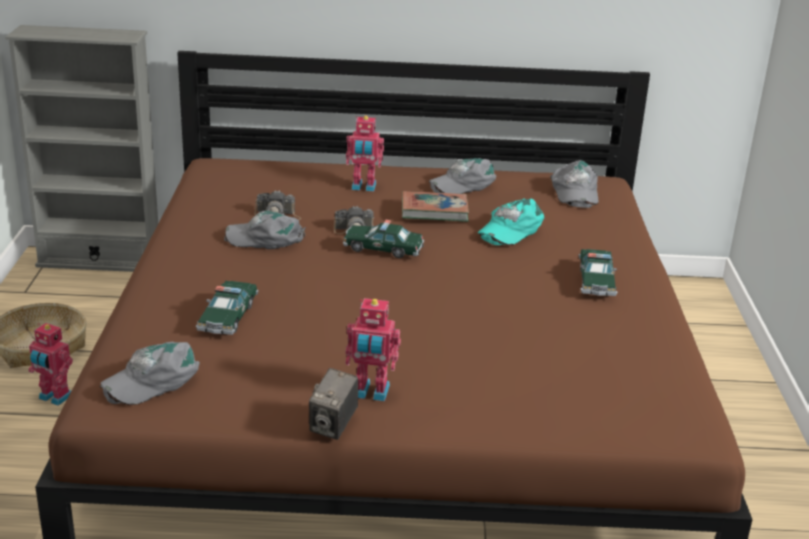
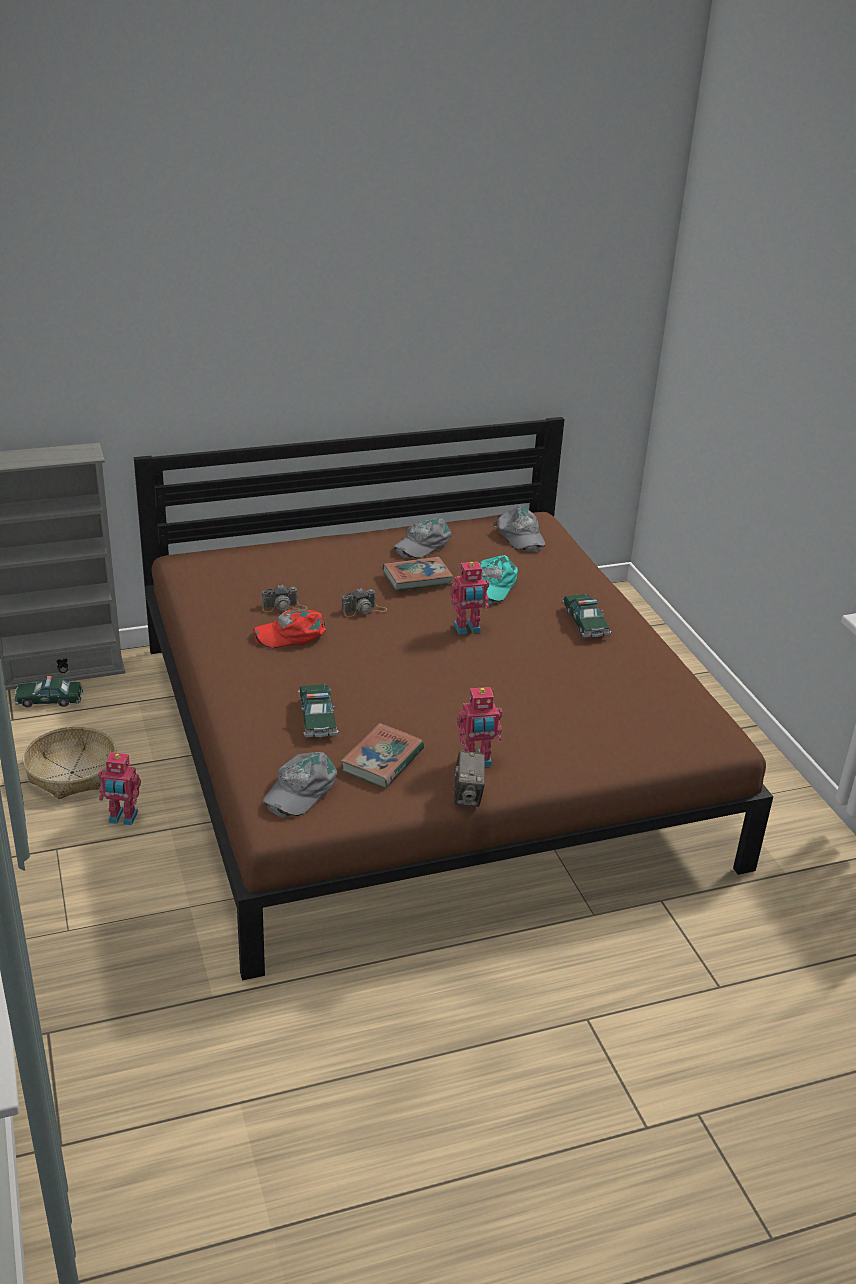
camera: 20 degrees left, 5 degrees up
(265, 370) = (382, 760): none -> book
(266, 238) = (292, 634): grey cap -> red cap
(363, 187) = (338, 563): toy robot -> toy robot (467, 629)
(383, 249) = (399, 625): toy car -> toy car (49, 700)

